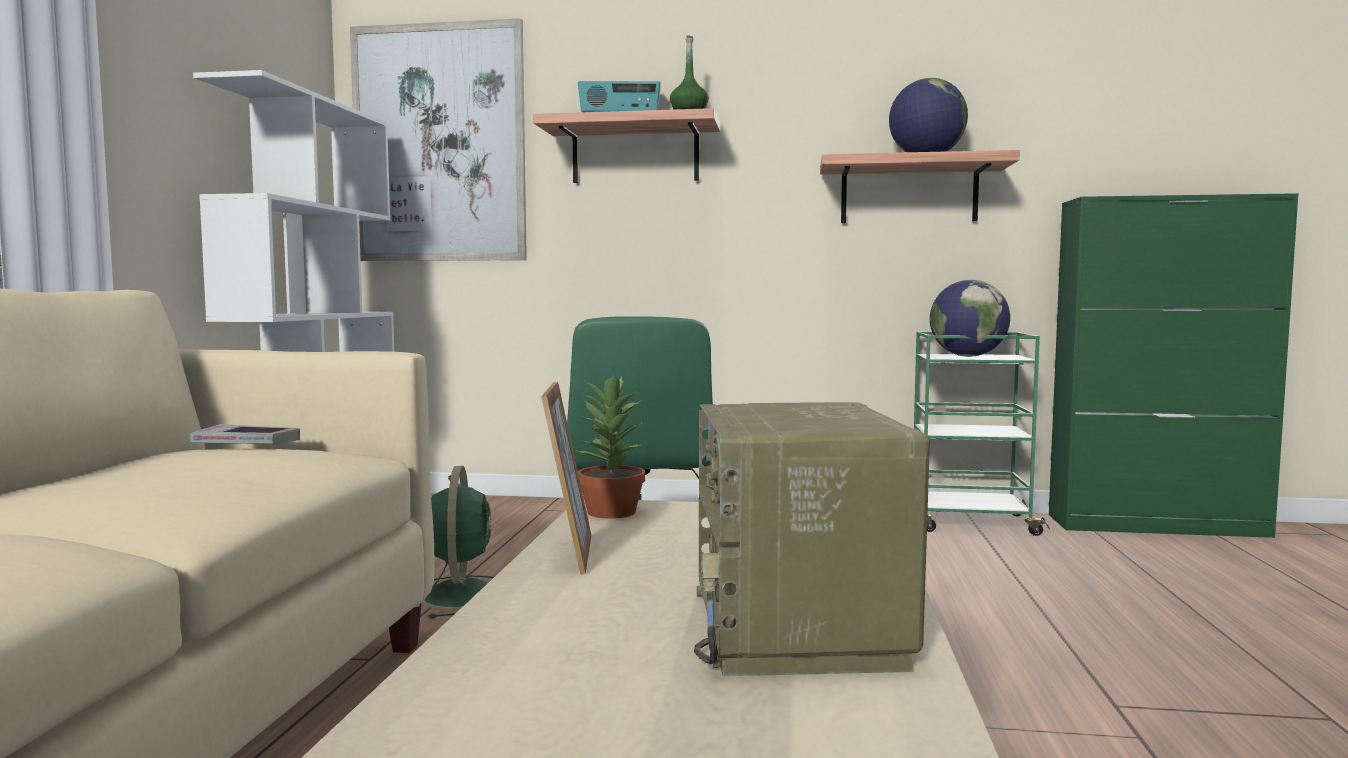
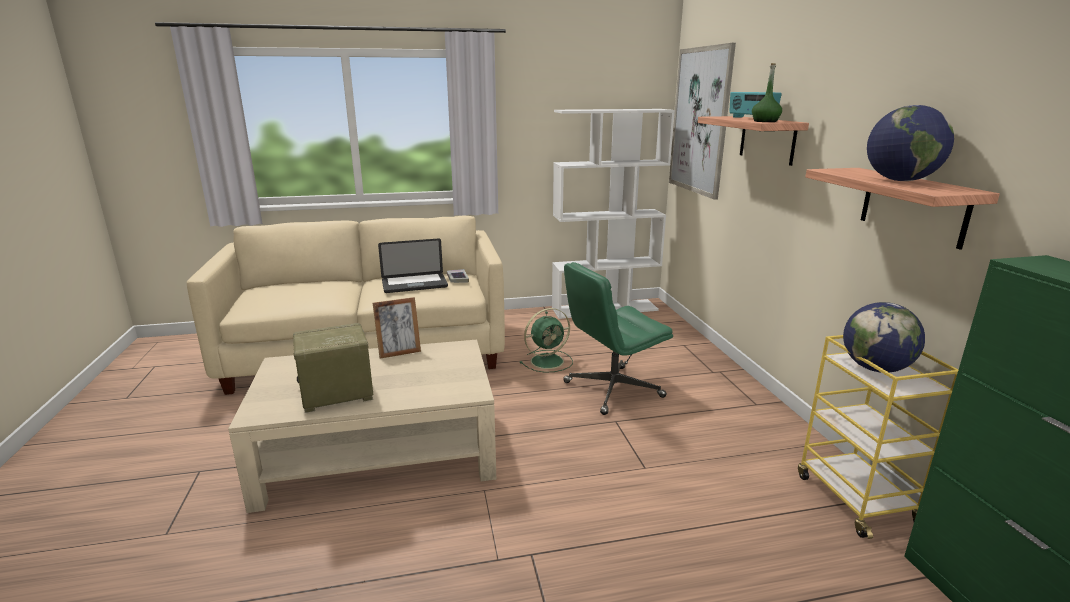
camera: 70 degrees right, 15 degrees up
(186, 468) = (414, 284): none -> laptop
(610, 512) = (455, 348): potted plant -> none
(970, 523) = (854, 499): green cart -> yellow cart

